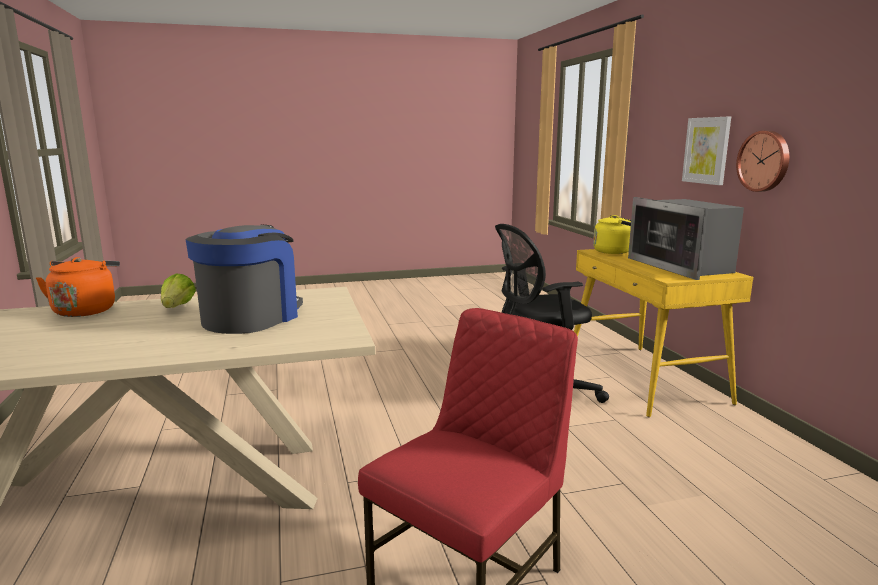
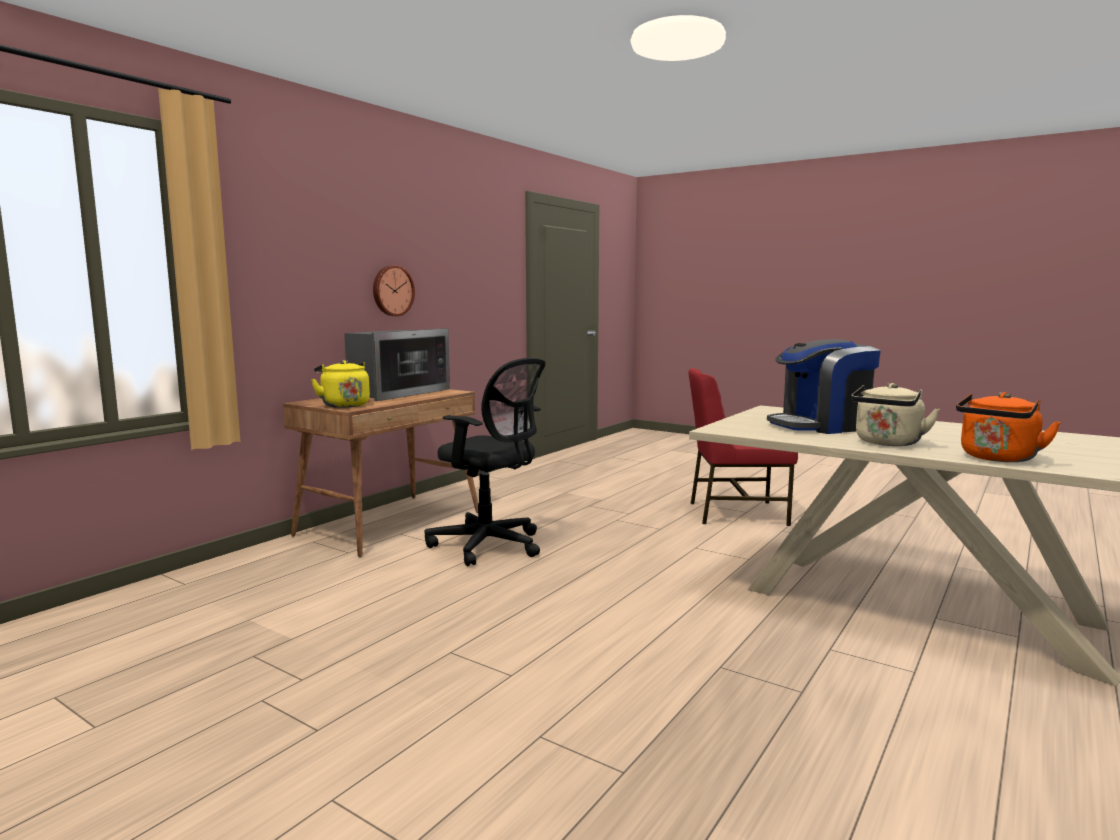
camera: 130 degrees left, 5 degrees down
(177, 308) = (887, 443): lettuce -> beige kettle
(645, 379) = (390, 523): yellow desk -> brown desk
(707, 150) = (333, 282): picture -> none

